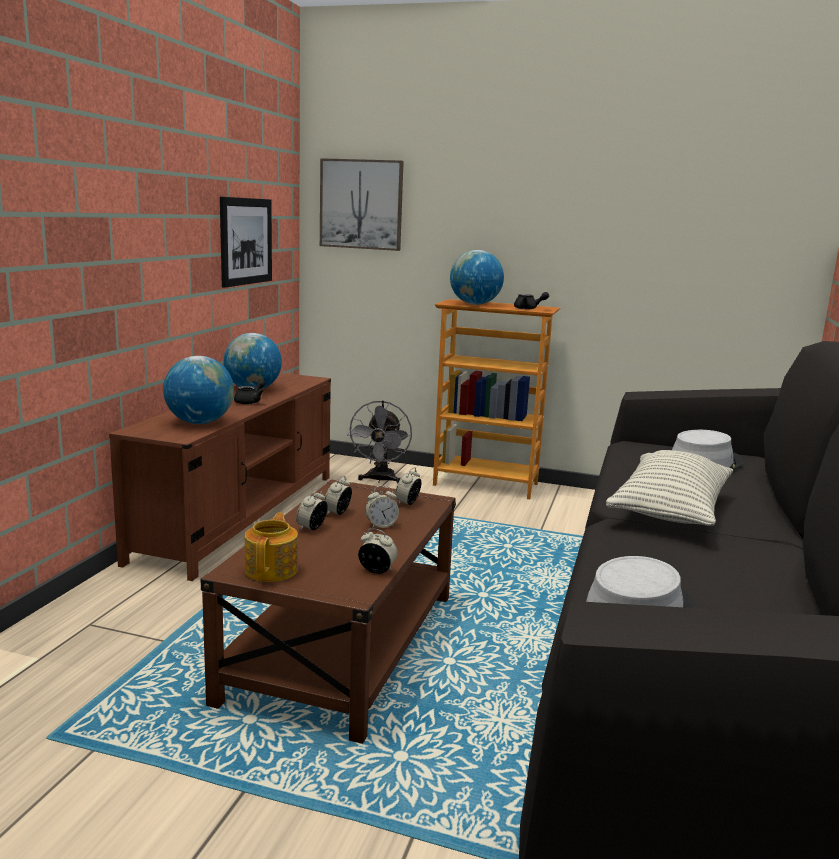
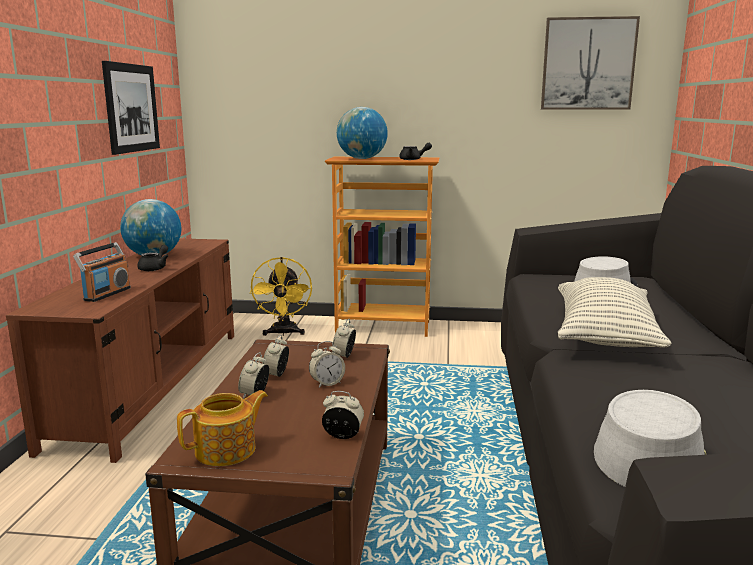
camera: 10 degrees left, 0 degrees up
(200, 422) = (107, 294): globe -> radio
(272, 569) = (227, 450): teapot -> teapot turned 60 degrees clockwise
(361, 204) = (241, 70): picture -> picture (588, 64)
(380, 480) = (283, 333): grey fan -> yellow fan

